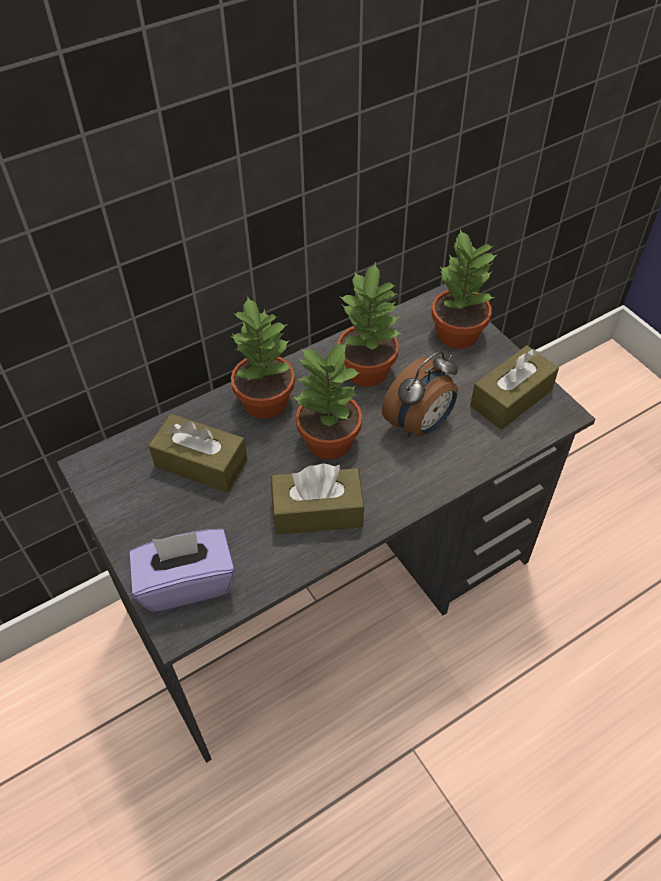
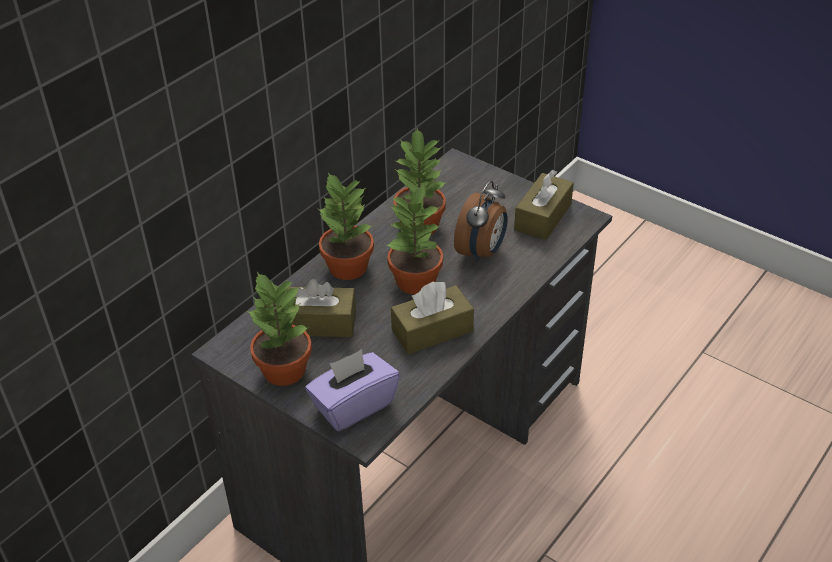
camera: 20 degrees left, 10 degrees down
(456, 333) = (478, 182): potted plant -> potted plant (283, 370)

